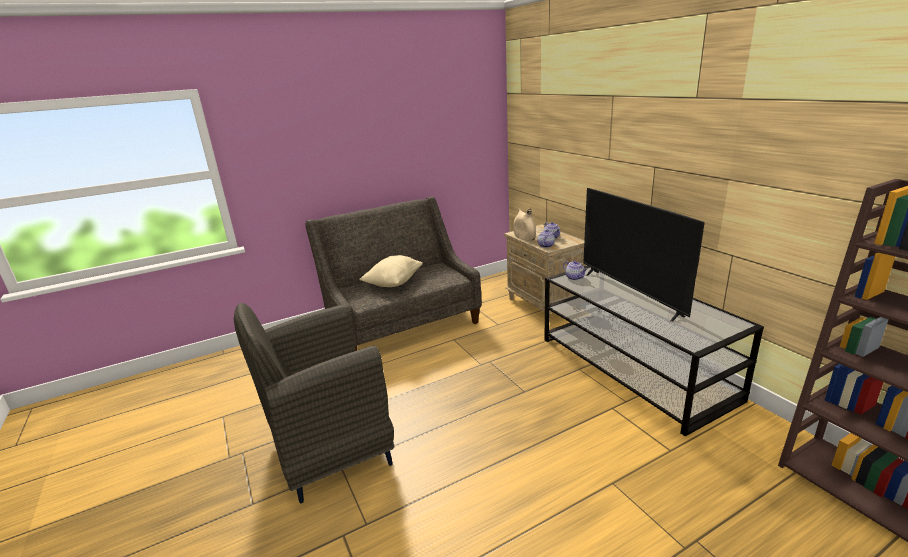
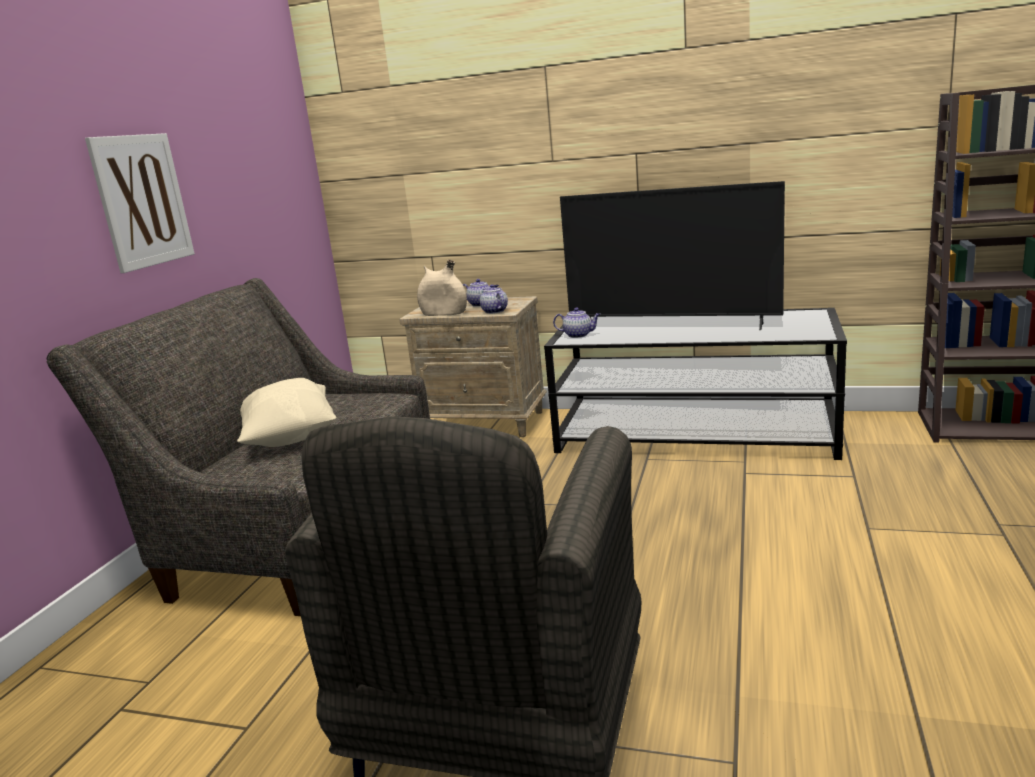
camera: 45 degrees left, 5 degrees down
(373, 156) = (142, 201): none -> picture

